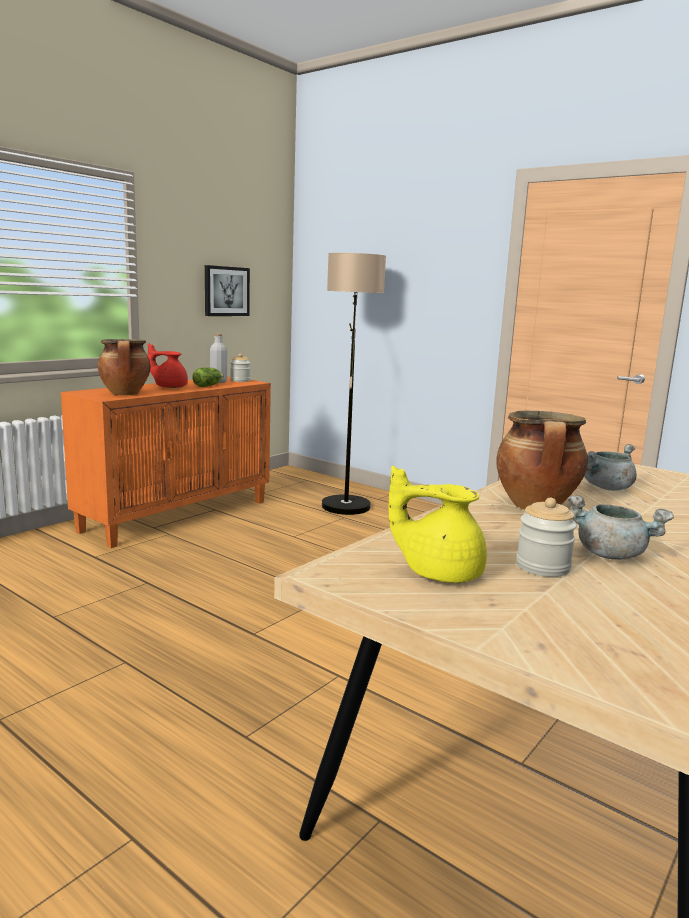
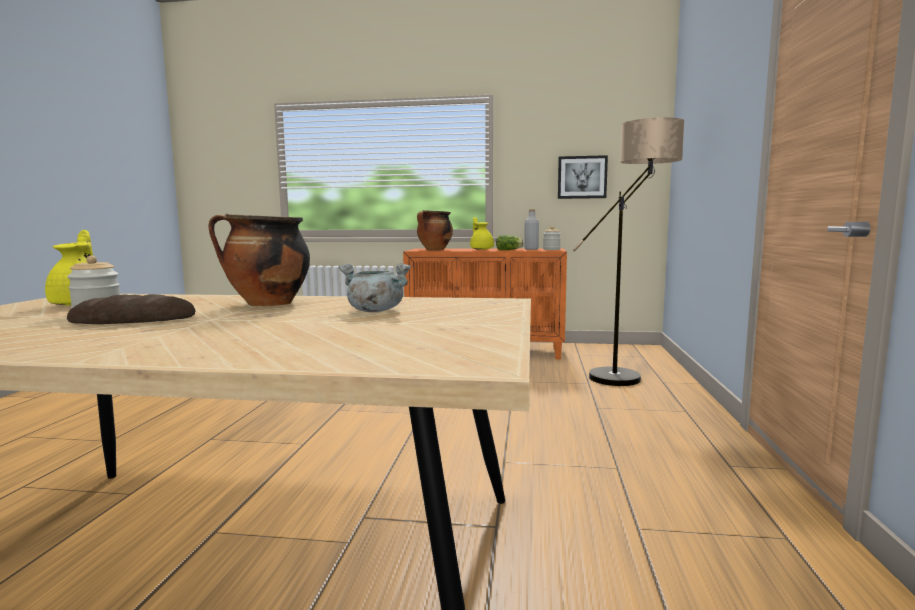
camera: 60 degrees right, 5 degrees down
(170, 387) = (481, 249): red teapot -> yellow teapot
(611, 555) = (134, 320): grey cooking pot -> bread

